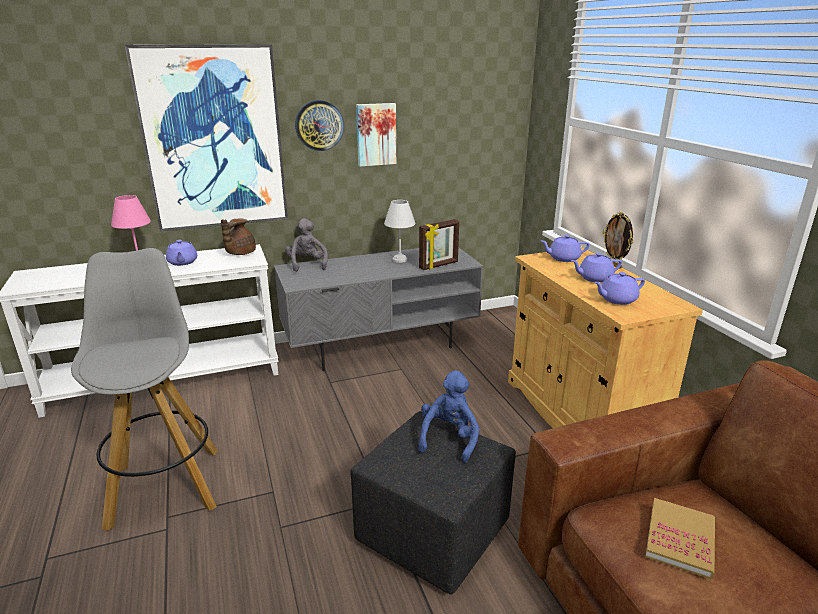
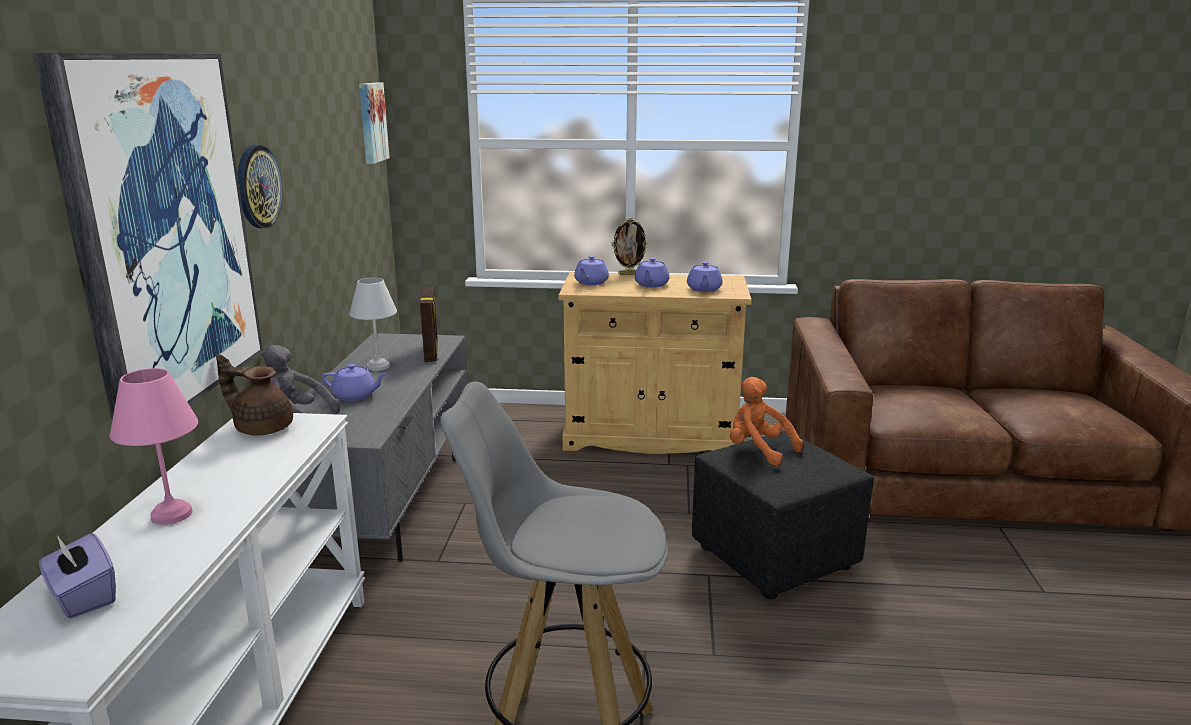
camera: 65 degrees left, 5 degrees down
(69, 273) = (83, 597): none -> purple tissue box
(182, 262) = (228, 475): purple teapot -> purple teapot (356, 396)
(239, 253) = (262, 428): brown teapot -> brown teapot turned 150 degrees clockwise
(375, 134) = (301, 191): picture -> picture (371, 122)
(449, 438) = (758, 450): blue plush toy -> orange plush toy
(680, 539) = (928, 401): book -> none

